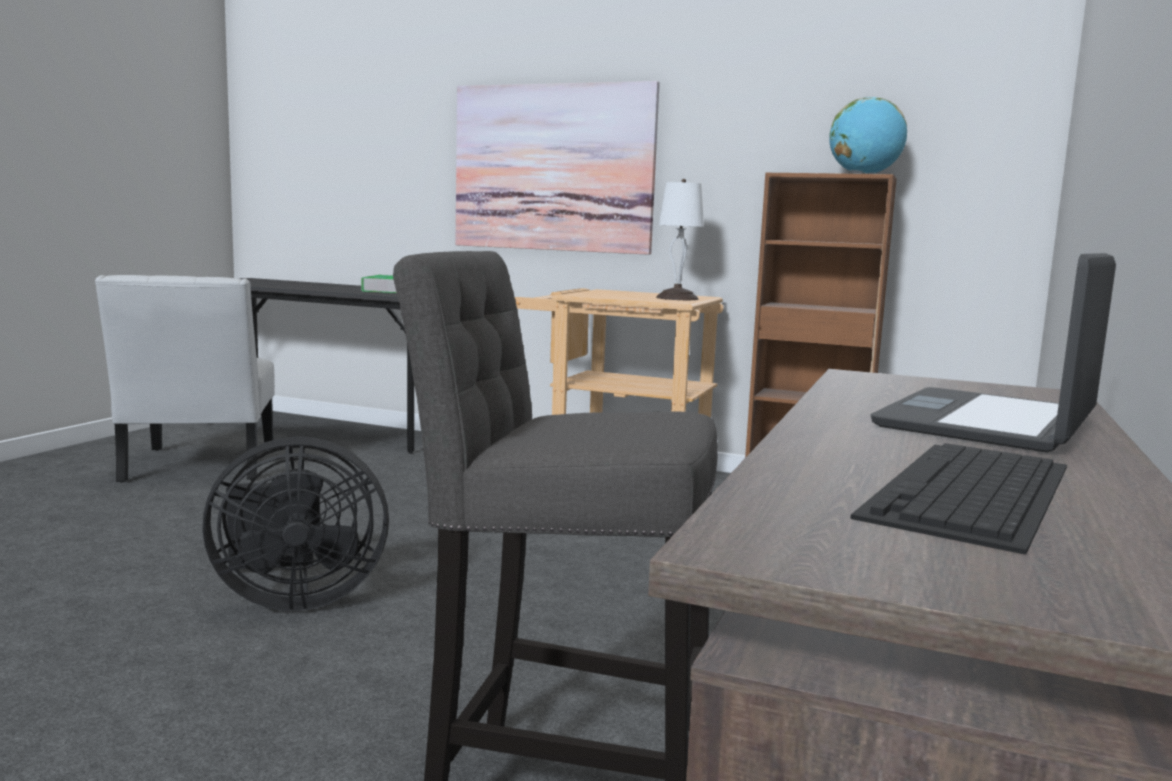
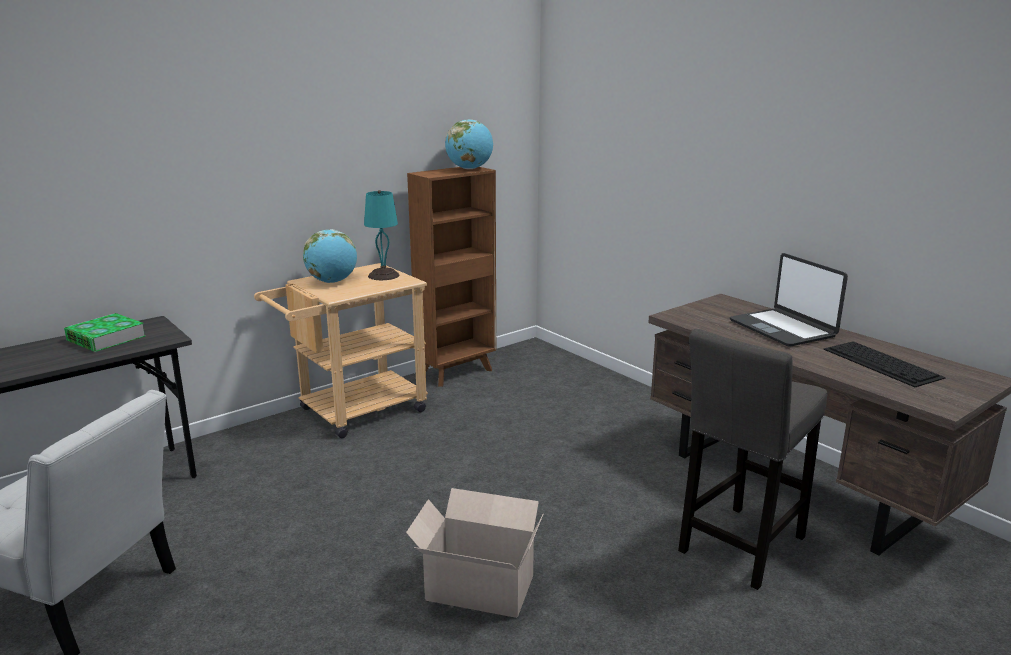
camera: 60 degrees left, 10 degrees up
(294, 598) = (477, 587): black fan -> cardboard box
(553, 168) = (231, 187): picture -> none
(619, 293) = (332, 282): none -> globe
(677, 298) = (384, 275): white table lamp -> turquoise table lamp

